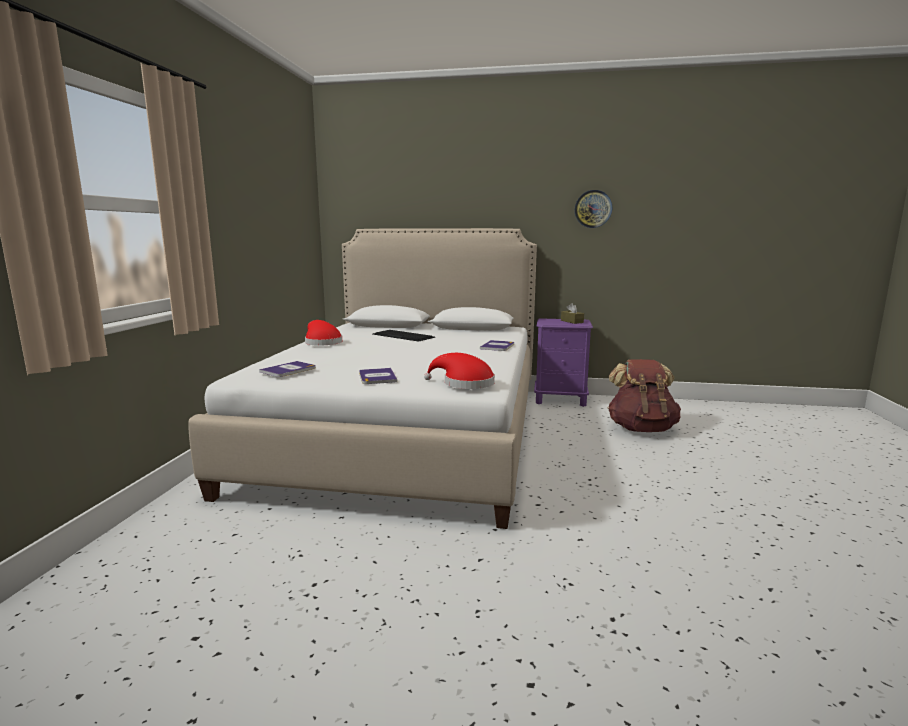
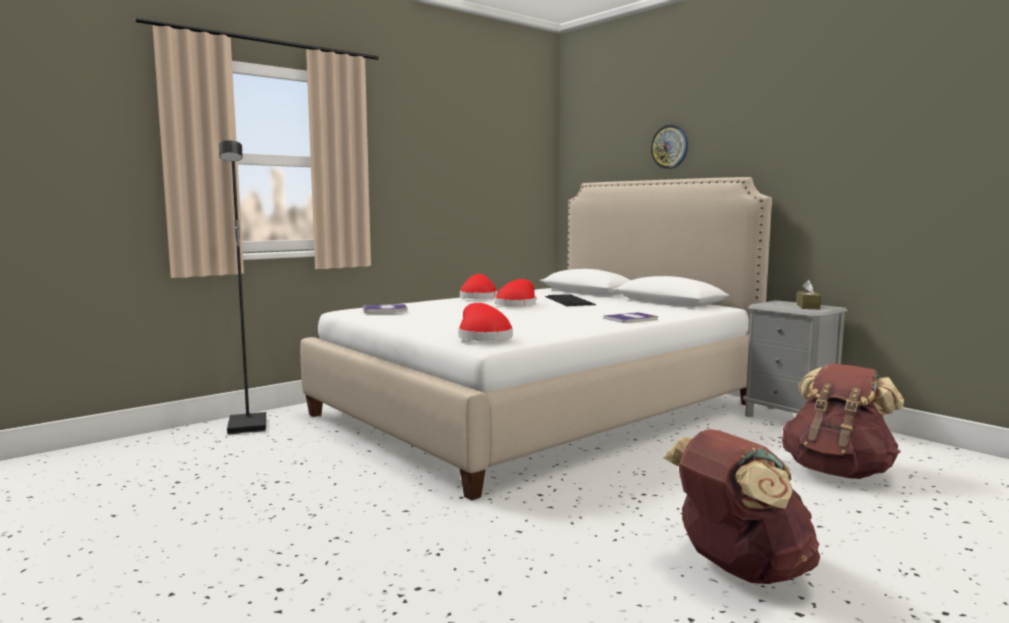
camera: 40 degrees right, 5 degrees down
(153, 537) = (249, 426): none -> black floor lamp
(377, 377) = (433, 323): book -> none
(381, 345) = (517, 304): none -> red hat
(560, 399) = (789, 418): purple nightstand -> grey nightstand
(593, 209) = (858, 145): wall clock -> wall clock (669, 147)
(717, 510) = (739, 570): none -> brown backpack

